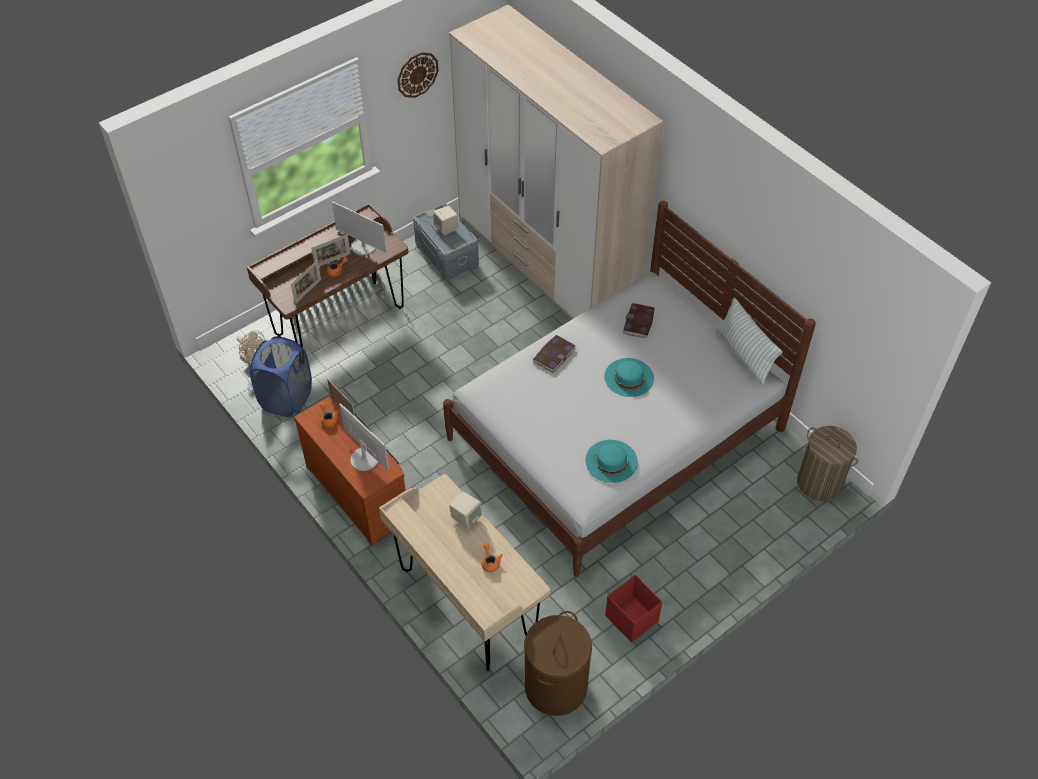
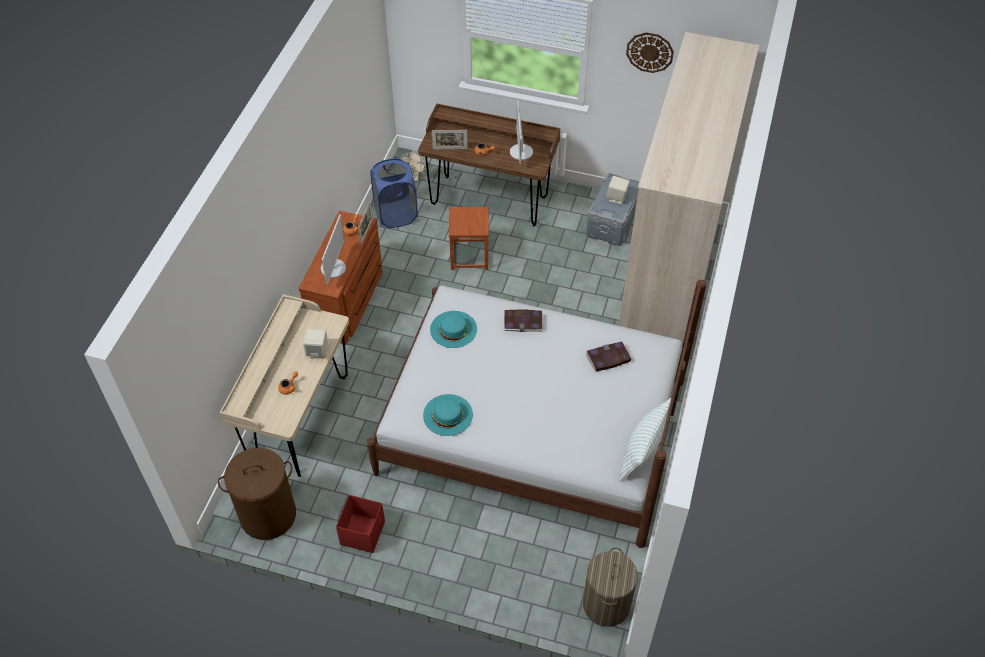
camera: 55 degrees right, 0 degrees up
(332, 260) = (491, 144): picture frame -> none
(391, 372) = (469, 256): none -> brown stool
(629, 377) = (543, 382): turquoise hat -> turquoise hat (453, 329)

